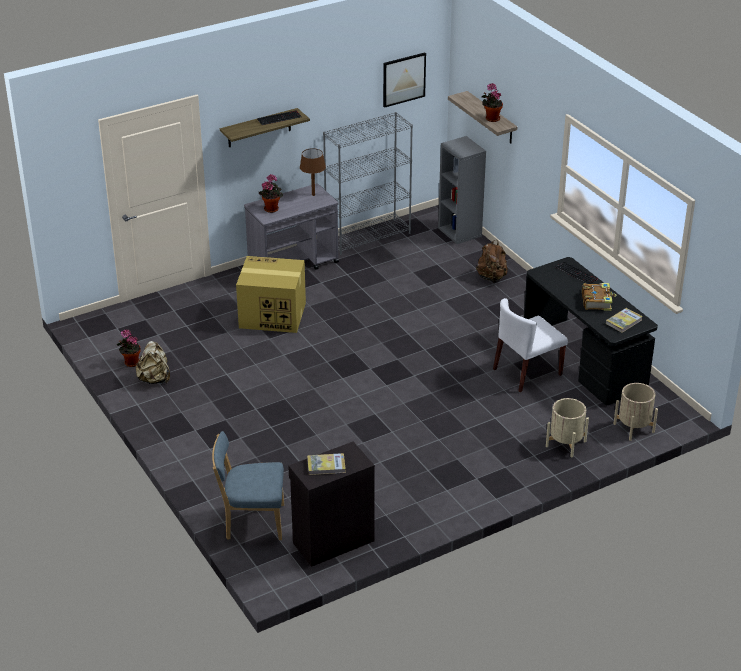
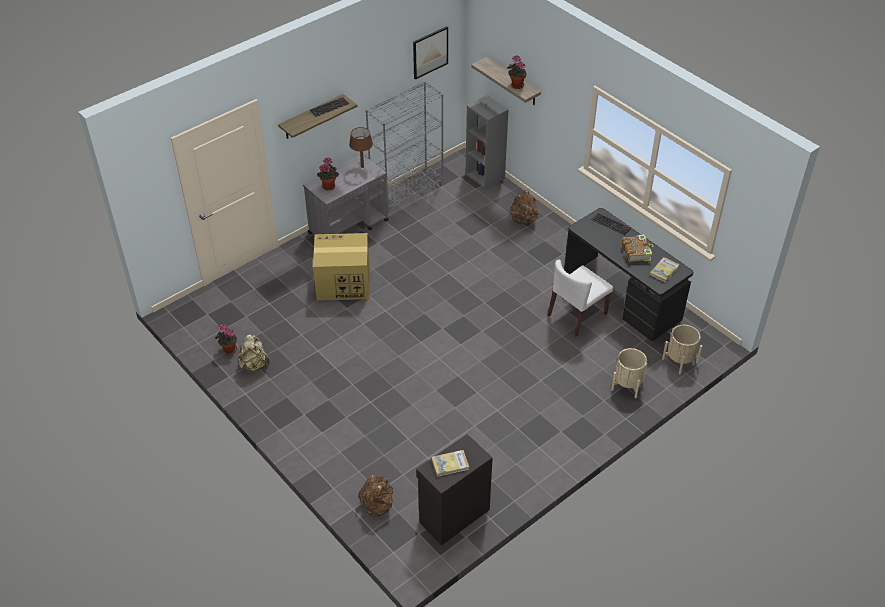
camera: 10 degrees left, 10 degrees up
(251, 522) = (377, 505): blue chair -> brown backpack

